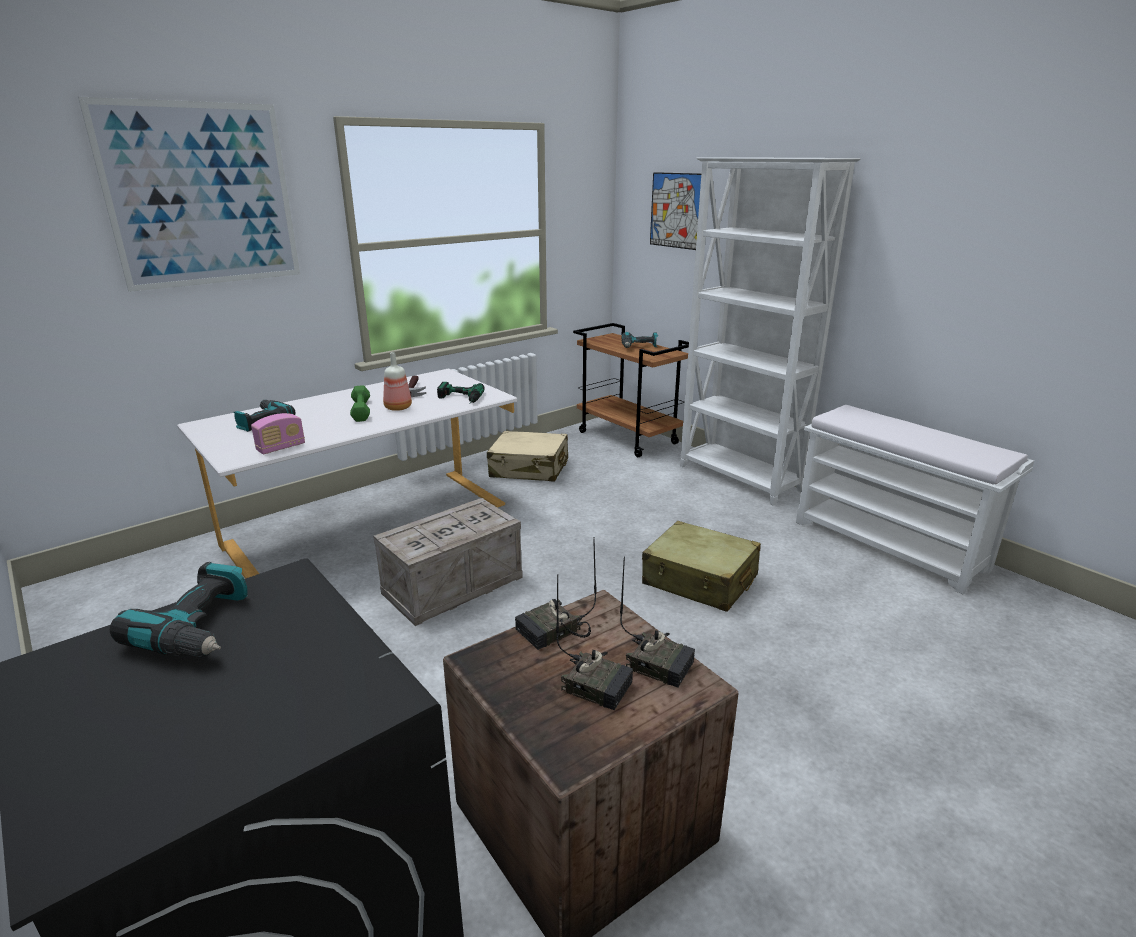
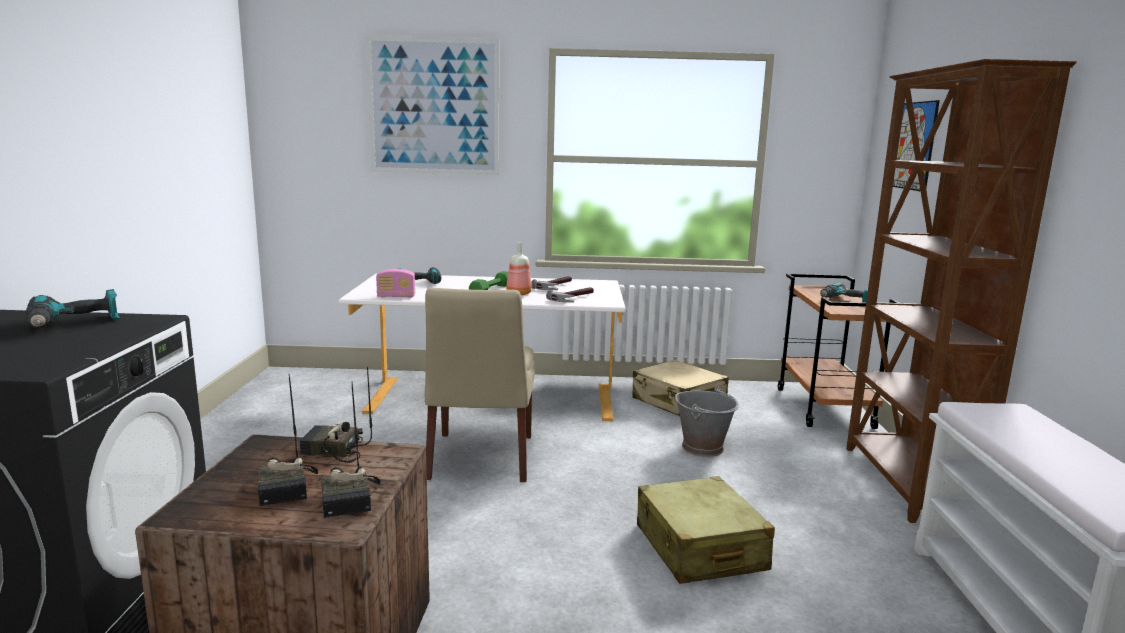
camera: 40 degrees right, 10 degrees down
(451, 586) = (480, 459): crate -> beige chair
(458, 399) = (574, 299): power drill -> hammer
(598, 501) = (703, 447): none -> grey bucket
(739, 478) = (905, 483): white bookcase -> brown bookcase

